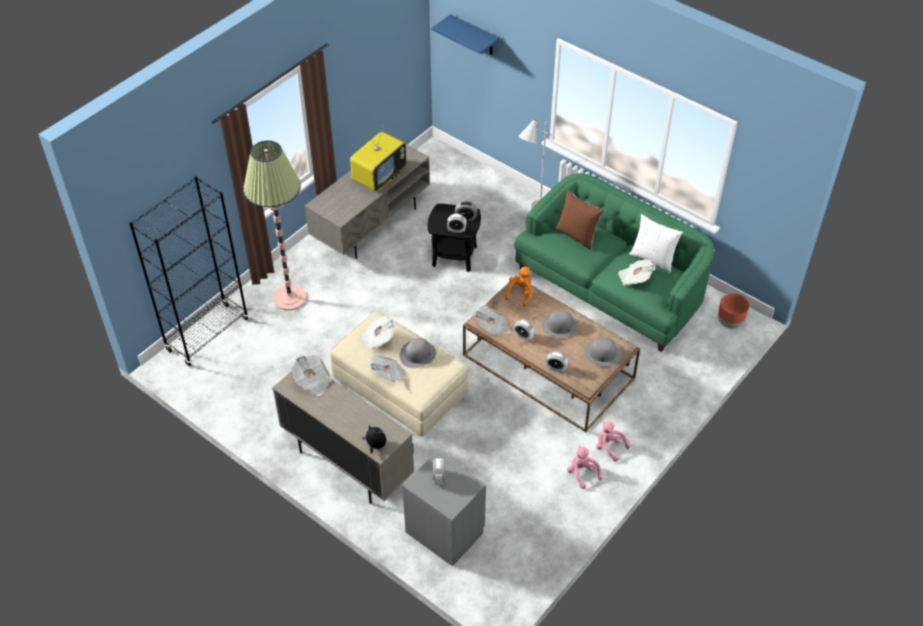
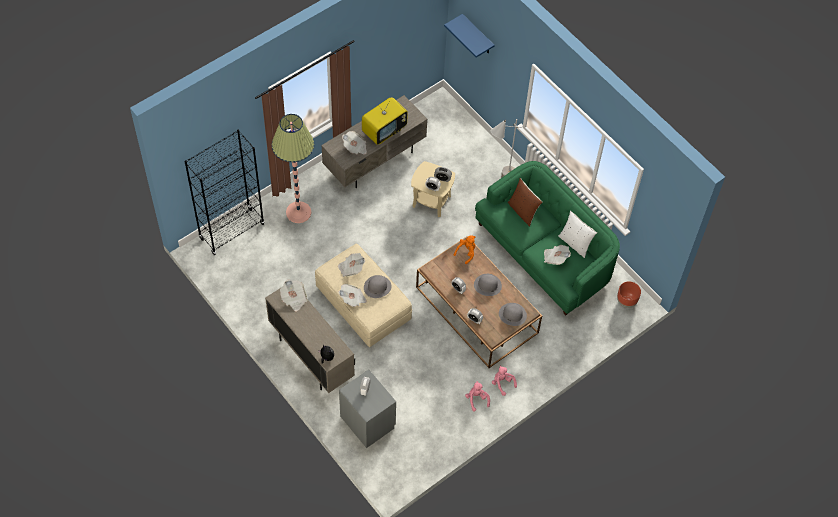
camera: 10 degrees right, 10 degrees up
(454, 256) = (431, 201): black side table -> beige side table
(492, 327) = (437, 276): newspaper -> newspaper (355, 147)

